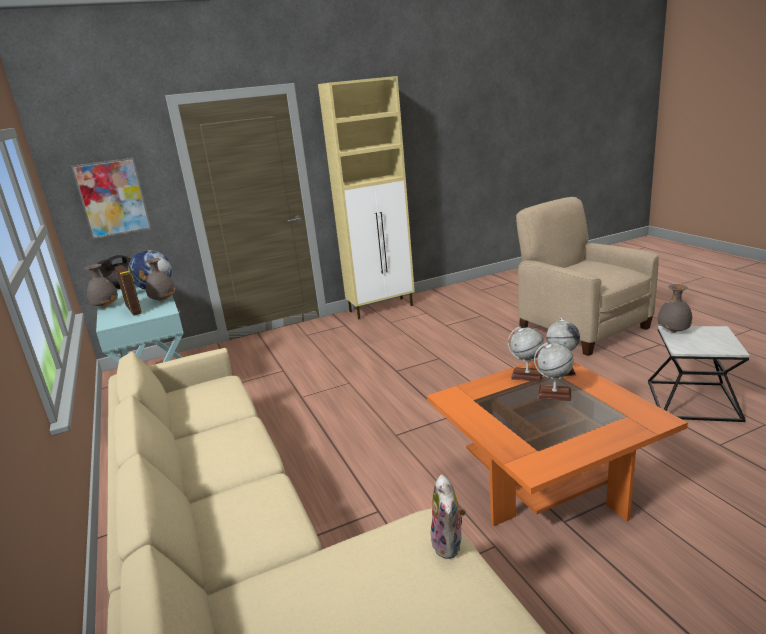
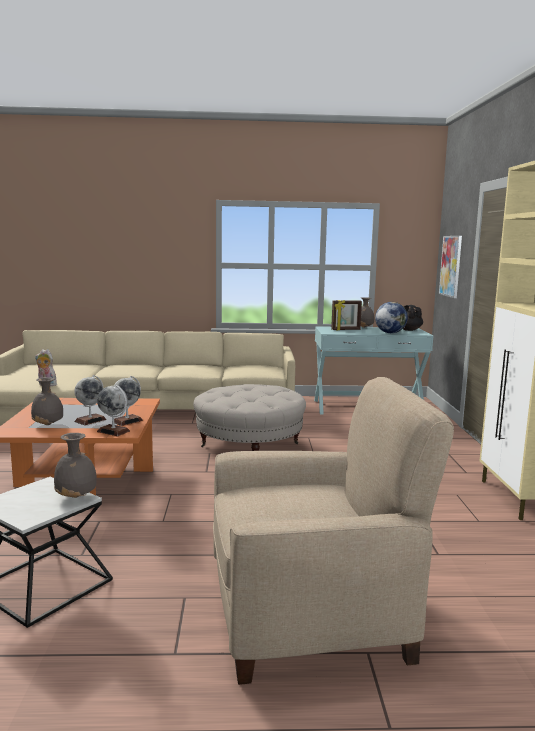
camera: 110 degrees right, 10 degrees down
(163, 300) = (356, 333): grey vase -> grey vase (48, 425)
(352, 420) = (249, 445): none -> beige ottoman

